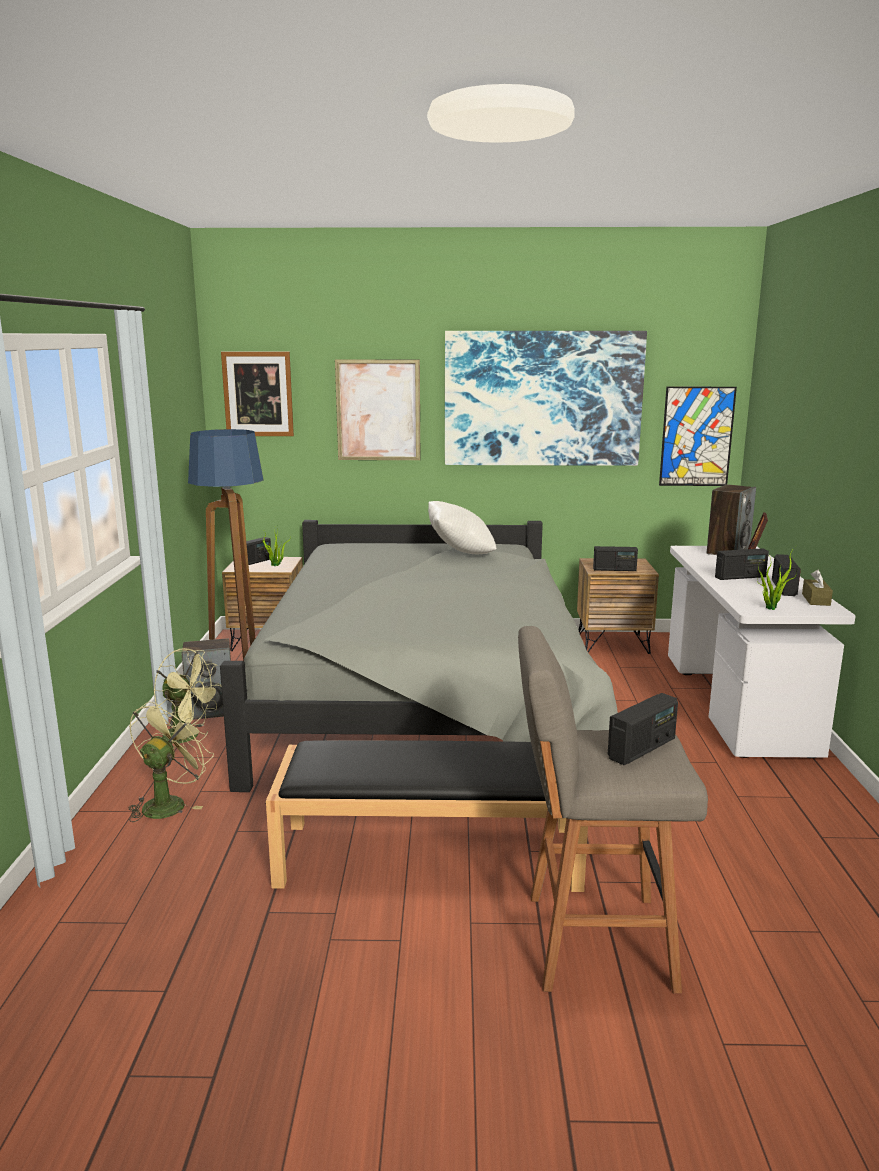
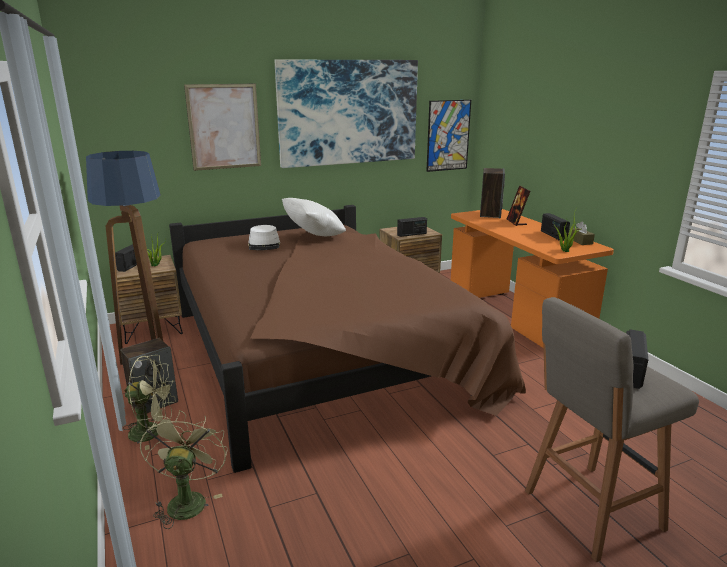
camera: 25 degrees left, 5 degrees up
(258, 394) = (115, 117): picture -> none
(394, 556) = (264, 245): none -> white hat
(429, 701) = (324, 354): grey bed -> brown bed
(431, 854) = (433, 479): black bench -> none
(737, 702) = (515, 313): white desk -> orange desk
(740, 577) = (520, 231): radio -> none

